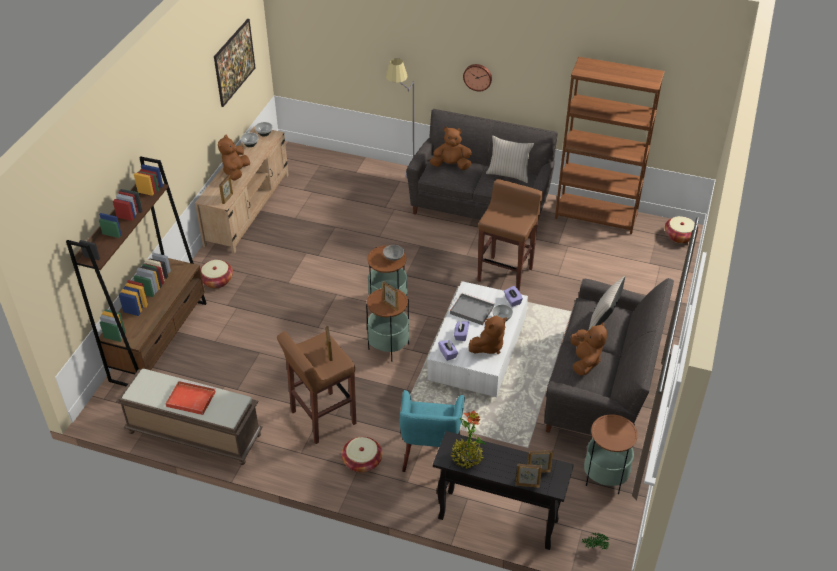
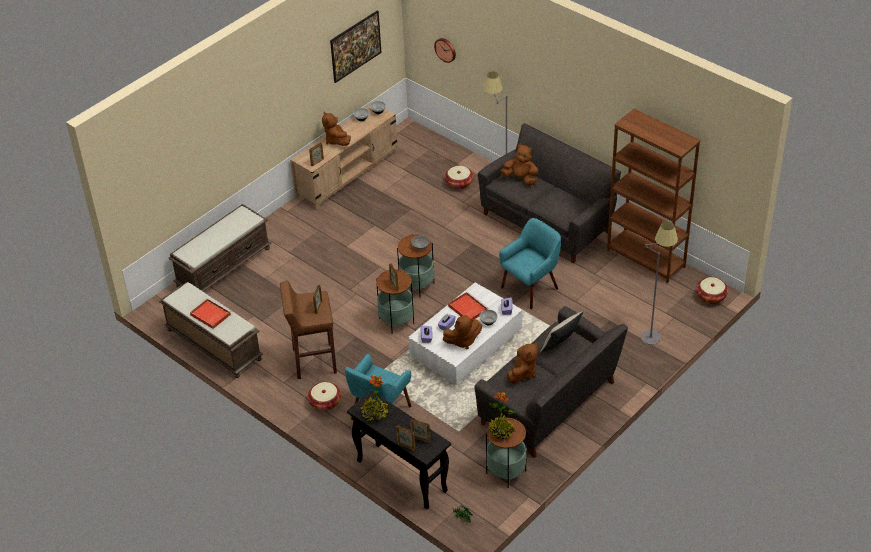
camera: 25 degrees right, 0 degrees up
(159, 341) = (223, 266): brown bookcase -> brown bench
(217, 280) = (291, 229): basket -> basket (459, 183)
(236, 172) = (336, 140): brown plush toy -> brown plush toy turned 60 degrees counterclockwise
(471, 310) = (467, 308): grey tray -> red tray
(478, 76) = (559, 104): wall clock -> wall clock (446, 49)
(505, 274) = (530, 288): brown stool -> turquoise armchair
(508, 174) = (565, 199): beige pillow -> none
(609, 433) = (501, 431): none -> potted plant
(650, 284) = (653, 331): none -> grey floor lamp

